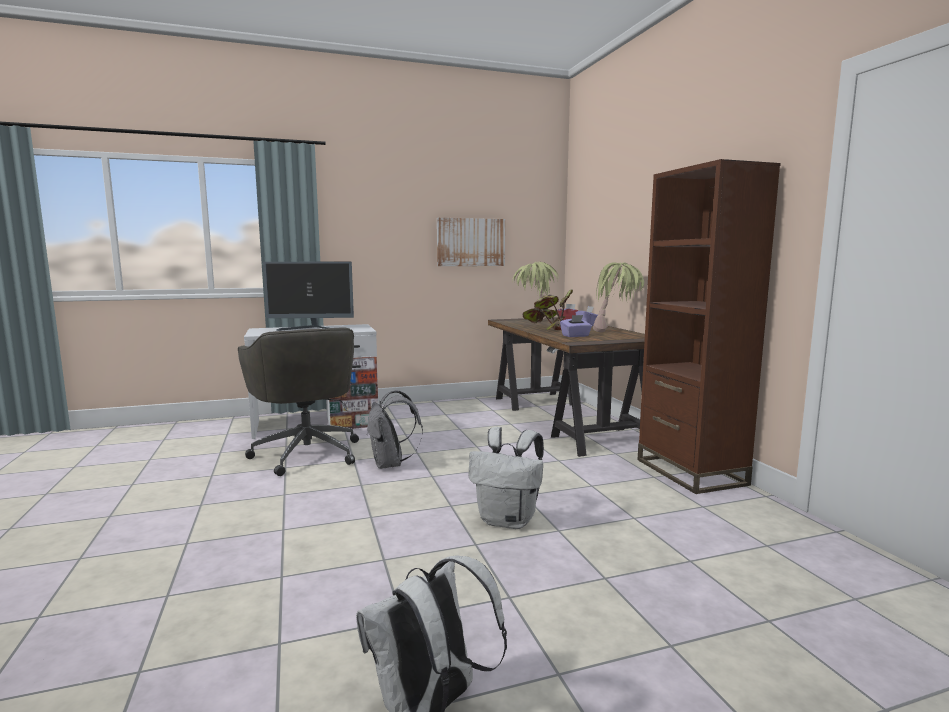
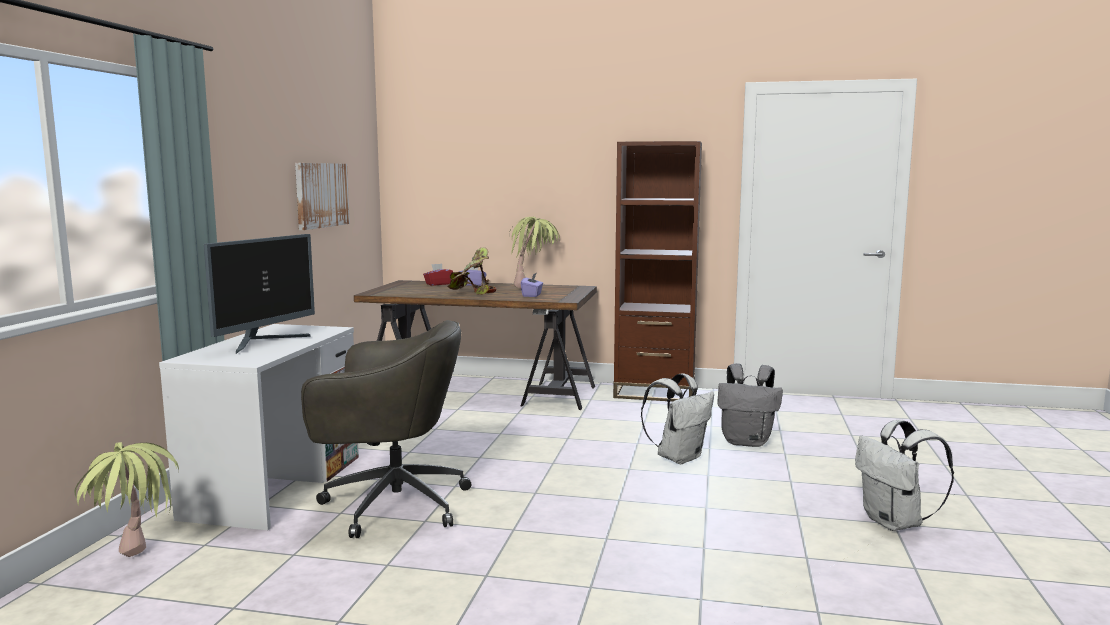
camera: 60 degrees left, 0 degrees up
(390, 464) = (496, 472): grey backpack -> grey backpack (747, 442)
(533, 322) = (419, 290): potted plant -> potted plant (135, 565)

